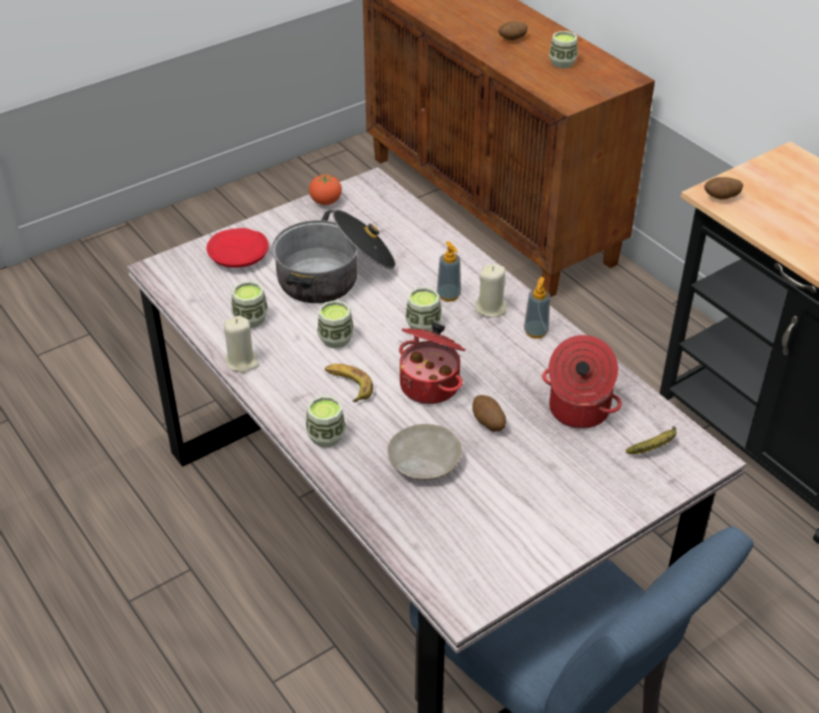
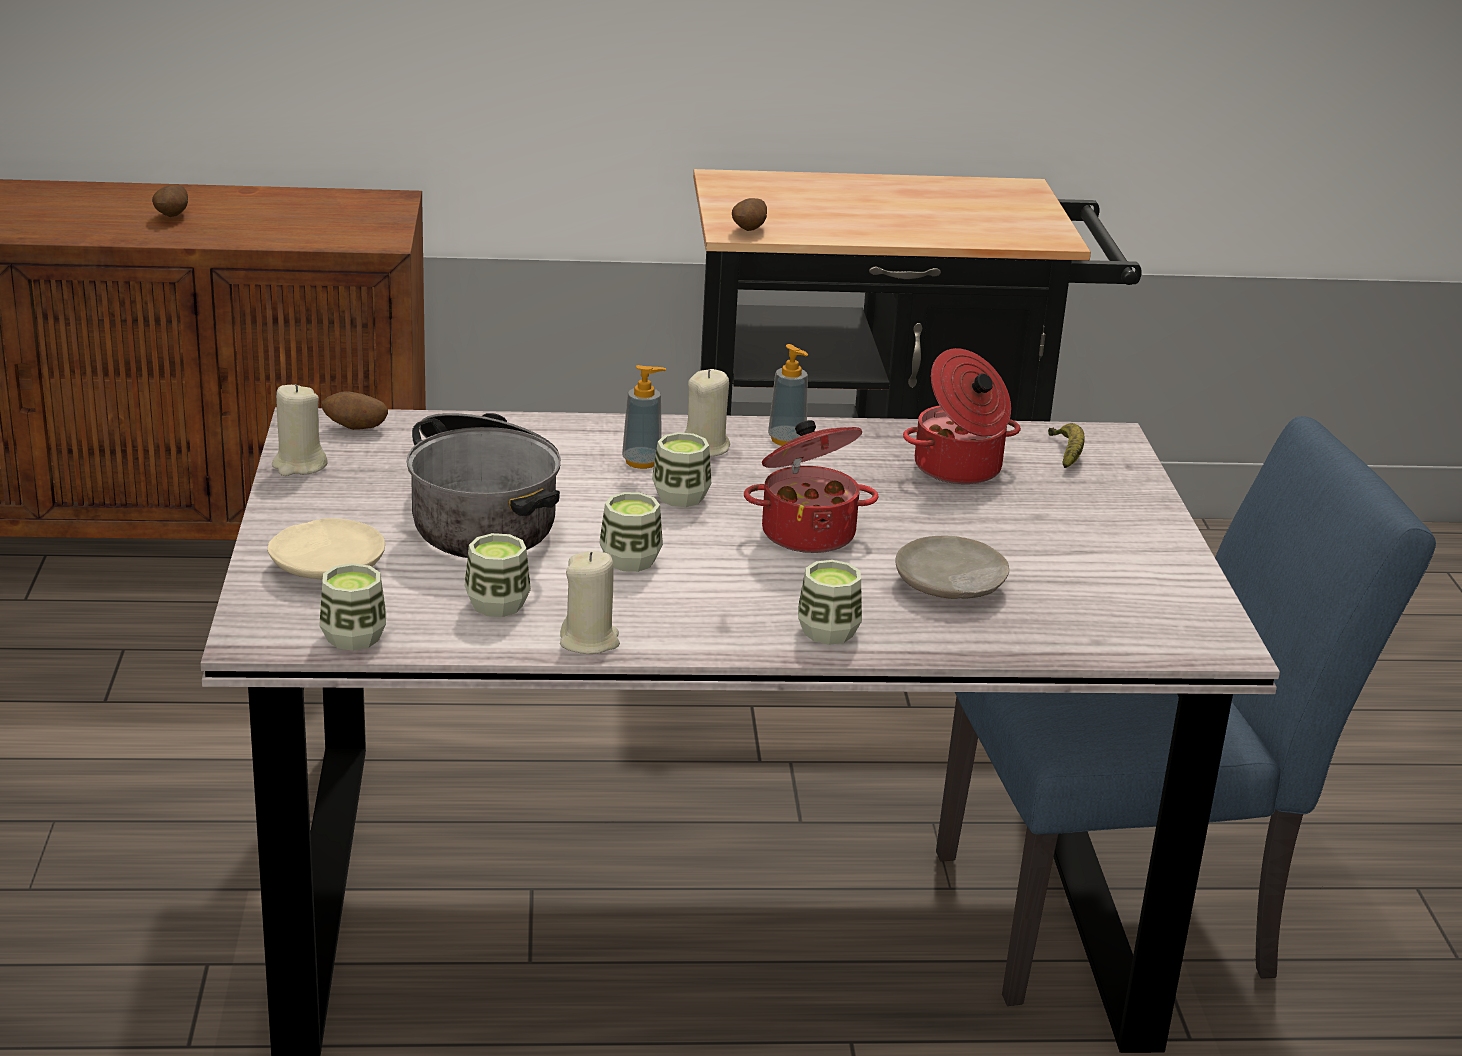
camera: 60 degrees left, 15 degrees down
(239, 256) = (328, 566): red plate -> beige plate
(326, 202) = (299, 465): tomato -> beige candle
(348, 385) = (741, 584): banana -> none
(488, 423) = (923, 524): potato -> potato (355, 428)
(562, 63) = (286, 213): cup -> cup (353, 637)

